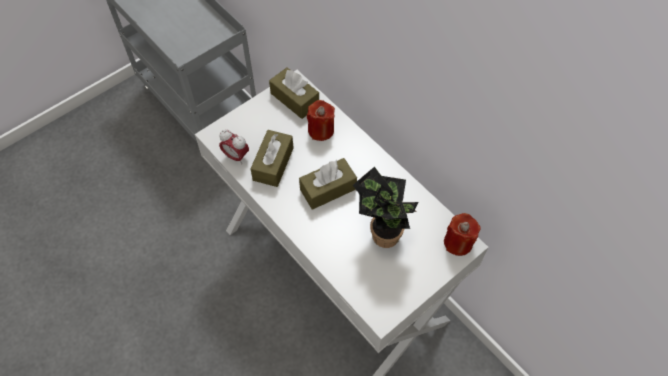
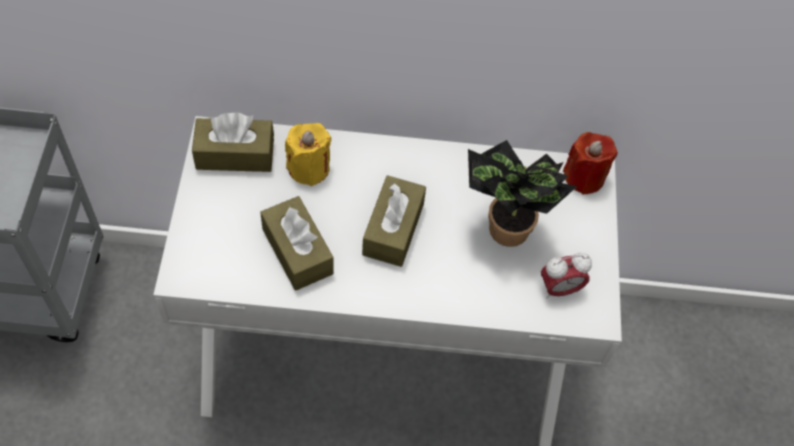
camera: 50 degrees left, 0 degrees up
(236, 156) = (241, 279): alarm clock -> alarm clock (559, 288)
(321, 130) = (309, 168): red candle -> yellow candle

